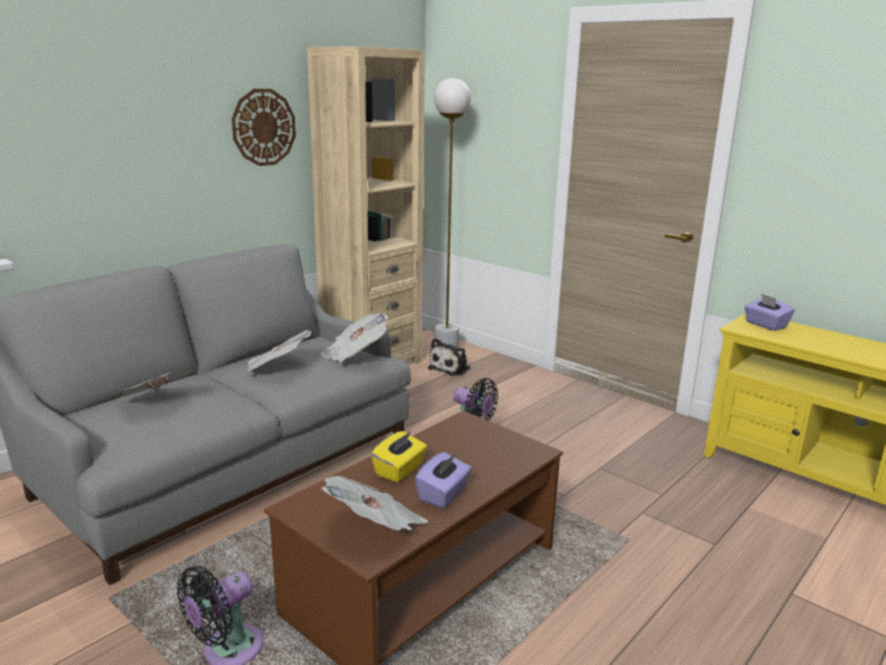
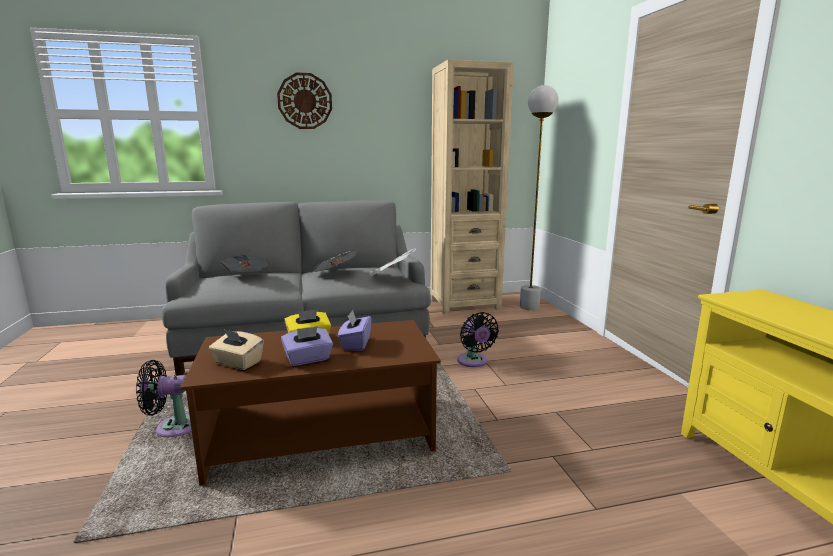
camera: 35 degrees right, 5 degrees down
(263, 127) = (395, 124): wall clock -> wall clock (305, 101)
(376, 527) = (237, 363): newspaper -> beige tissue box
(451, 368) = (518, 318): plush toy -> none
(765, 325) = (764, 300): purple tissue box -> purple tissue box (355, 344)

